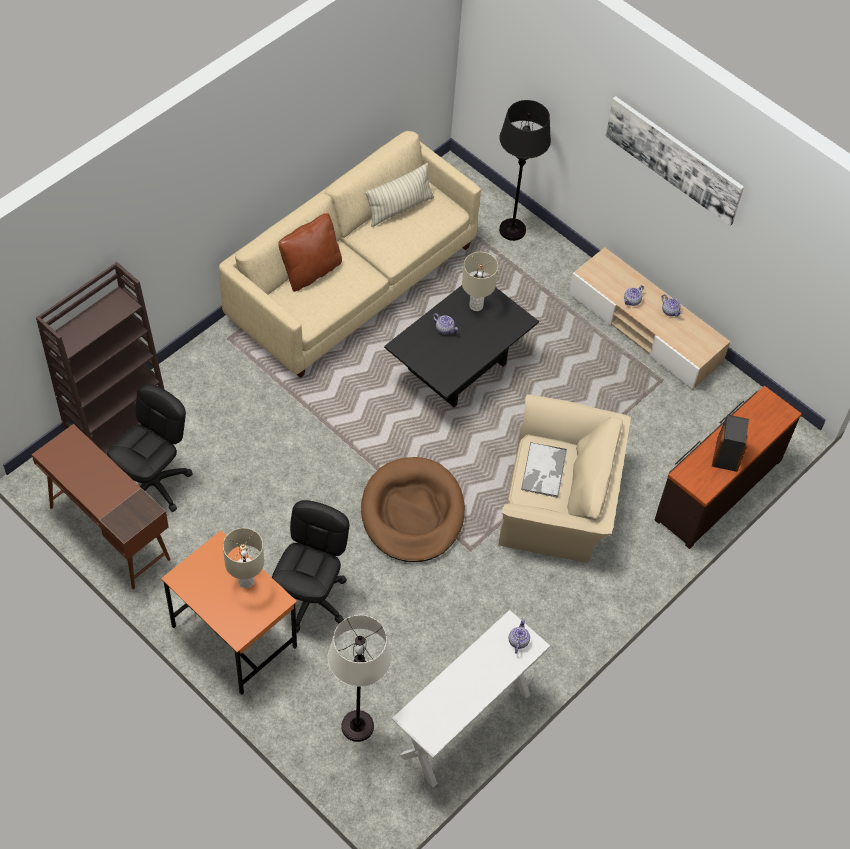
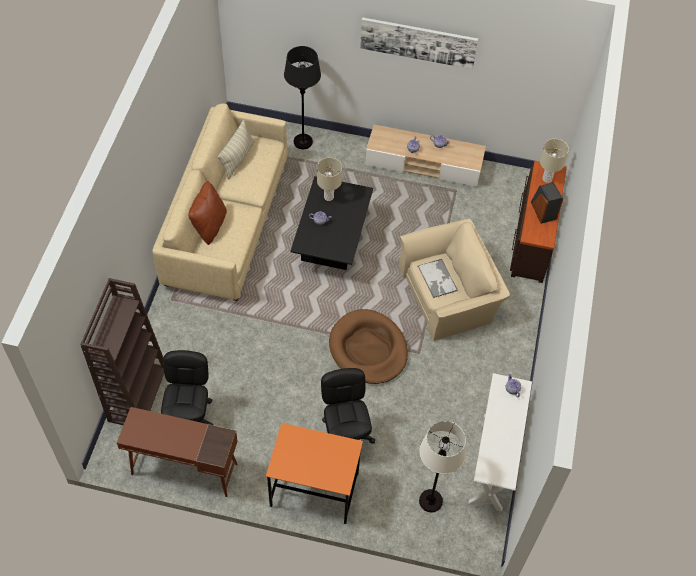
camera: 30 degrees left, 0 degrees up
(246, 581) = (322, 446): beige table lamp -> beige table lamp (547, 179)

